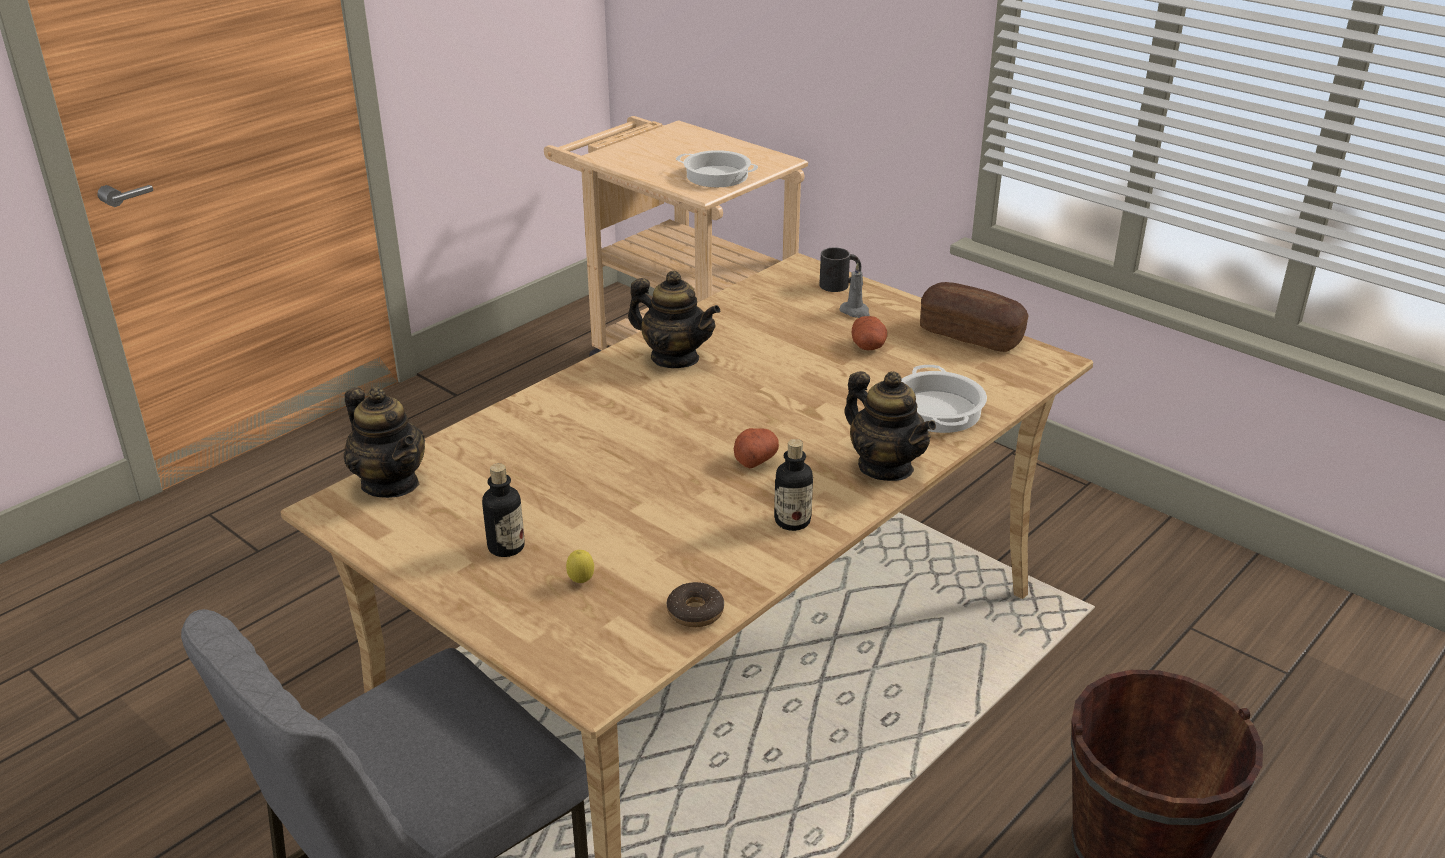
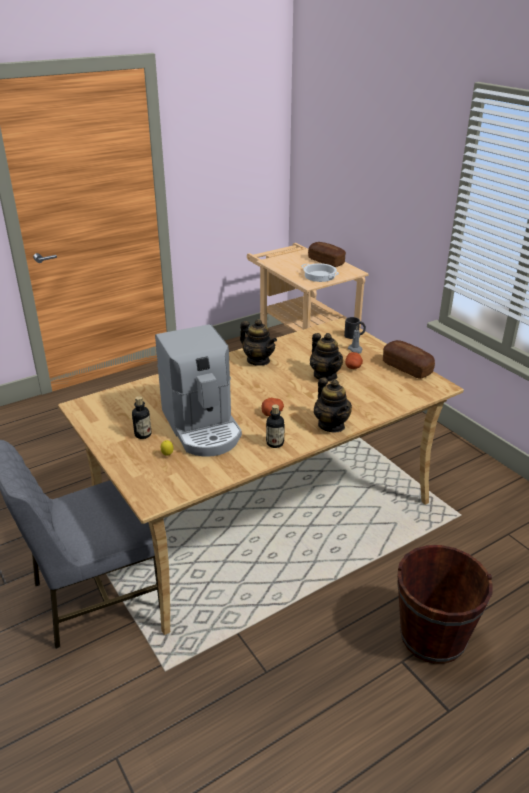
camera: 15 degrees right, 0 degrees up
(390, 483) = (107, 399): teapot -> teapot (325, 375)
(626, 511) = (202, 427): none -> coffee machine
(695, 612) = (210, 477): donut -> none
(715, 146) = (326, 261): none -> bread
(939, 411) = (371, 402): cooking pot -> none

